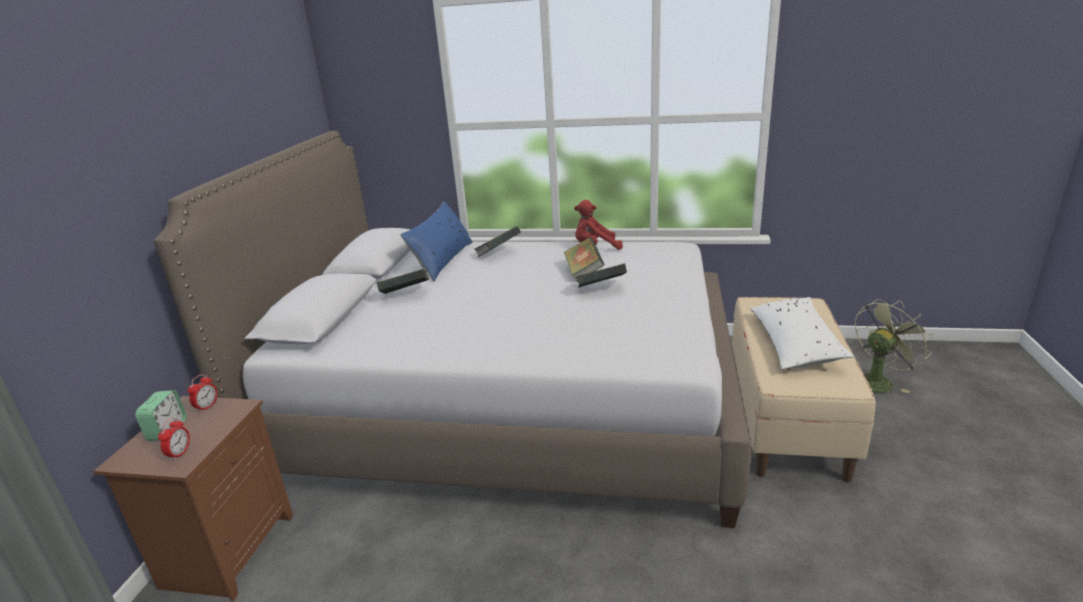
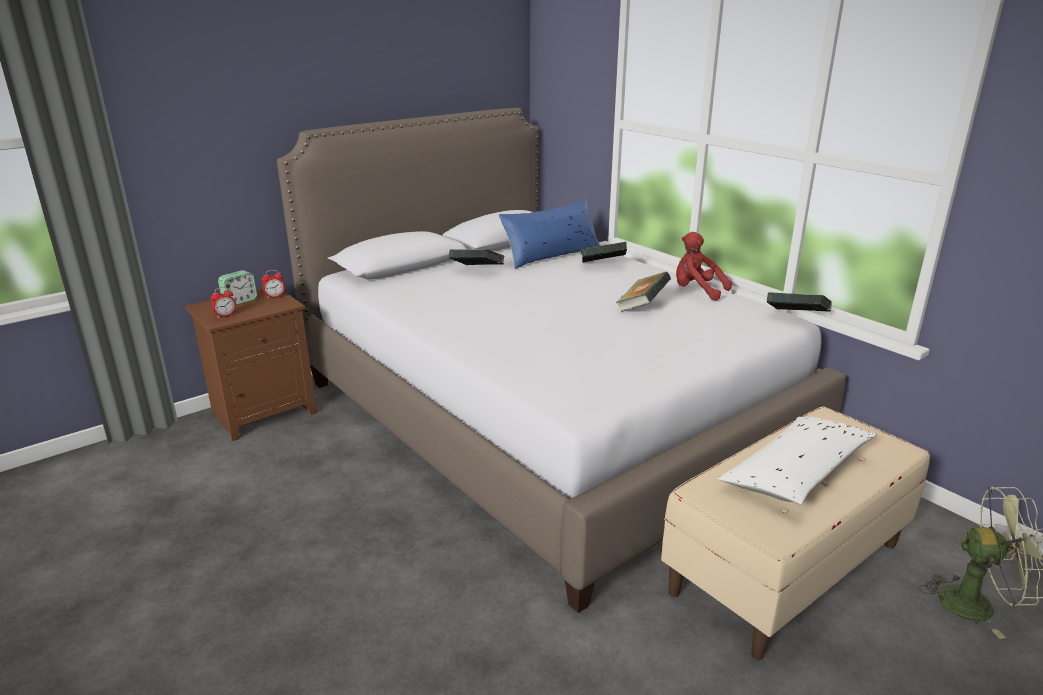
camera: 40 degrees right, 0 degrees up
(600, 290) = (625, 326): book -> book (796, 318)

